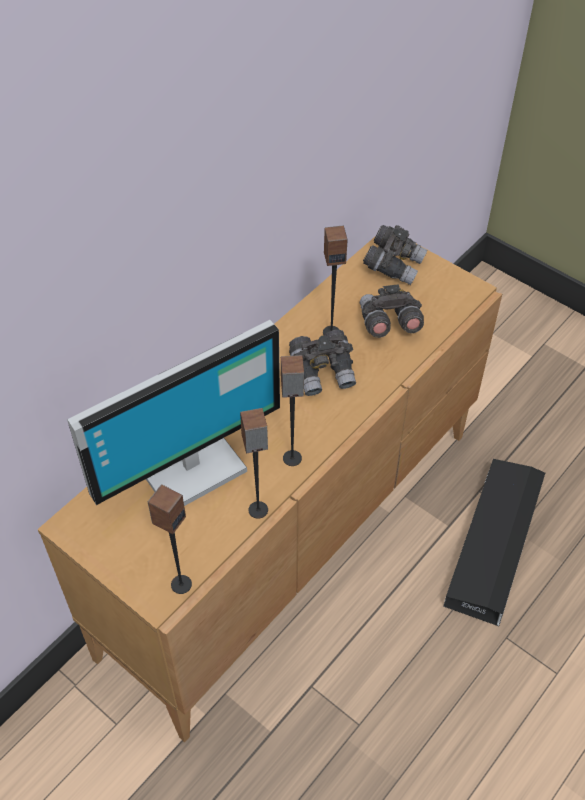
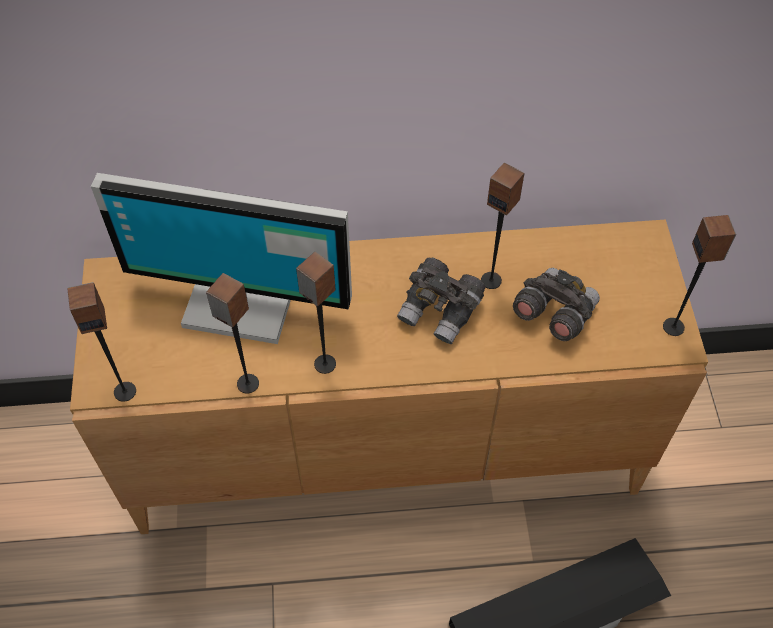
camera: 45 degrees right, 5 degrees up
(394, 265) = (627, 262): grey binoculars -> none
(459, 282) = (674, 327): none -> speaker

